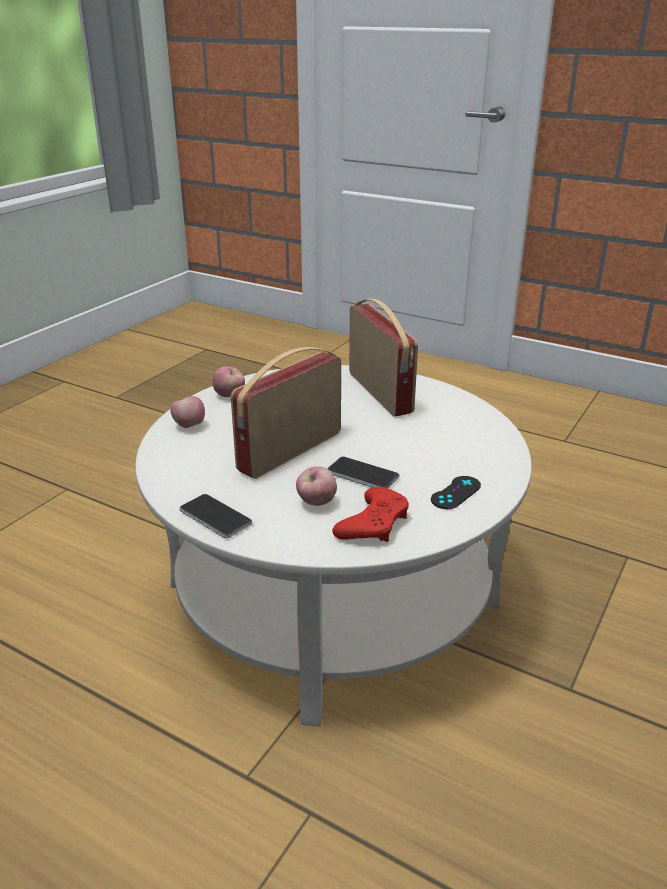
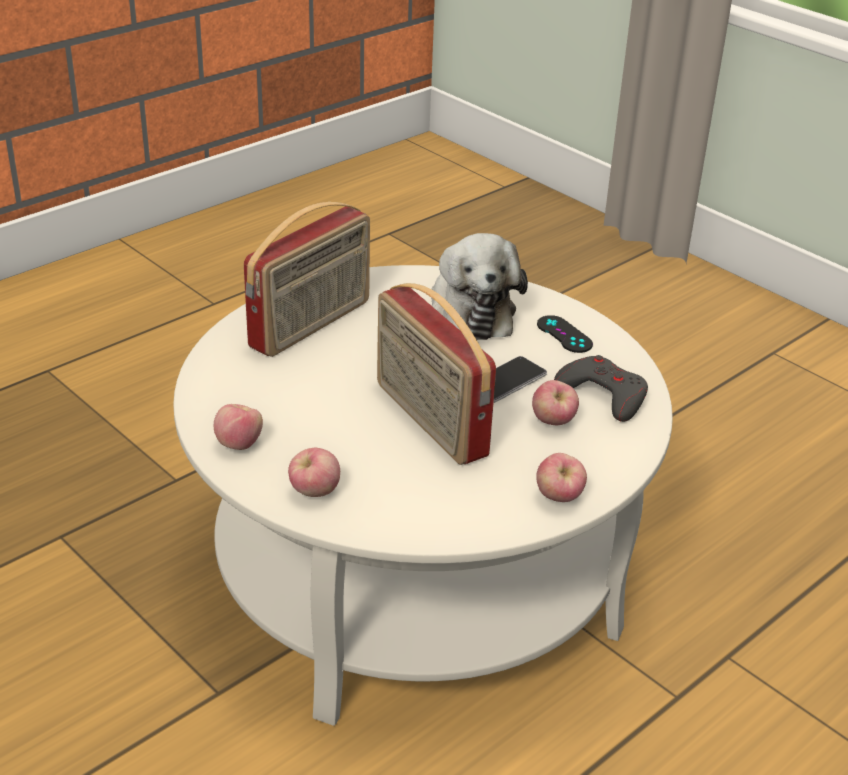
camera: 75 degrees left, 5 degrees up
(215, 517) = (559, 498): phone -> apple
(374, 523) = (603, 394): red game controller -> grey game controller
(381, 393) = (312, 325): radio -> radio turned 135 degrees clockwise
(453, 445) = (469, 311): none -> plush toy

